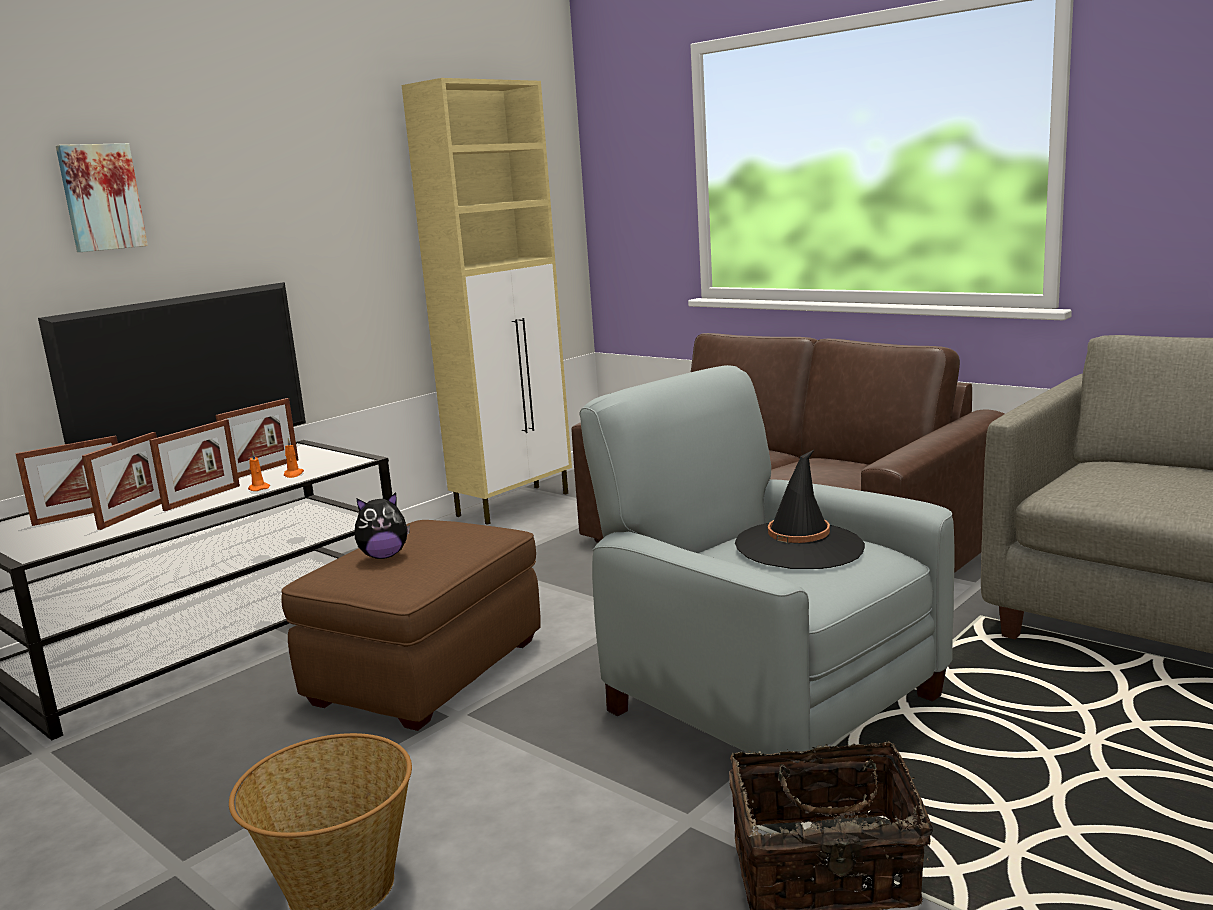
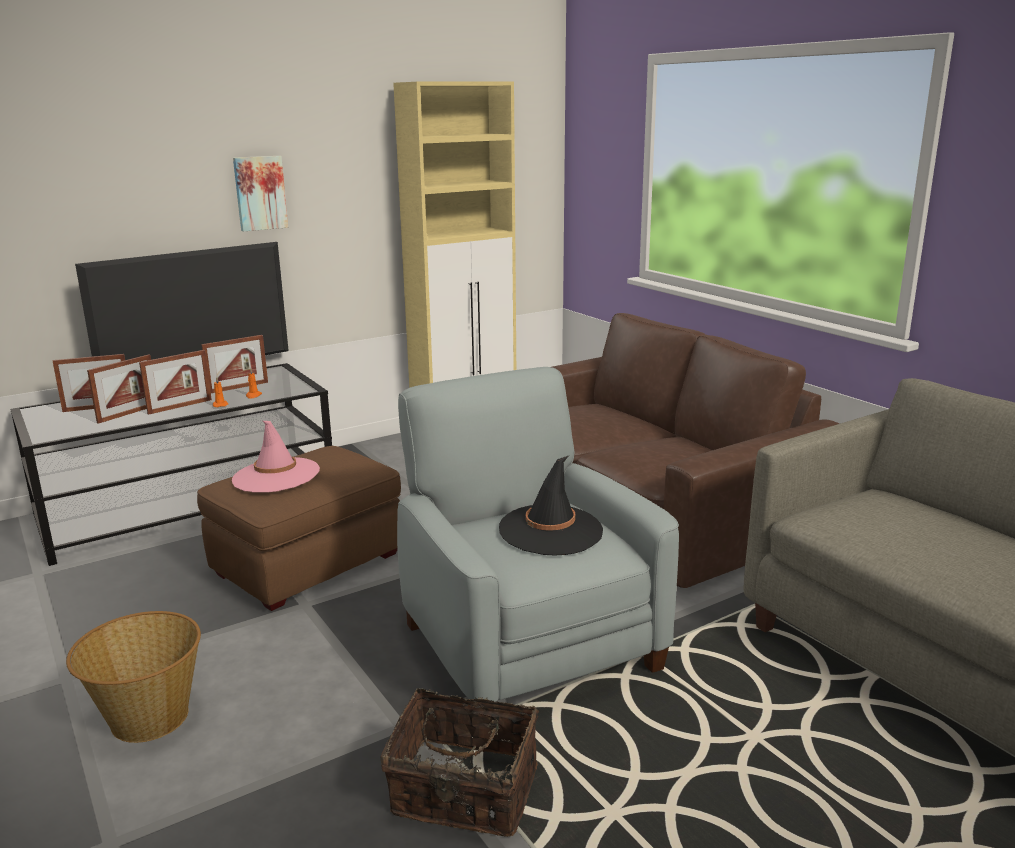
camera: 15 degrees right, 5 degrees up
(101, 197) = (135, 172): picture -> picture (260, 193)
(384, 556) = (276, 476): plush toy -> pink hat

